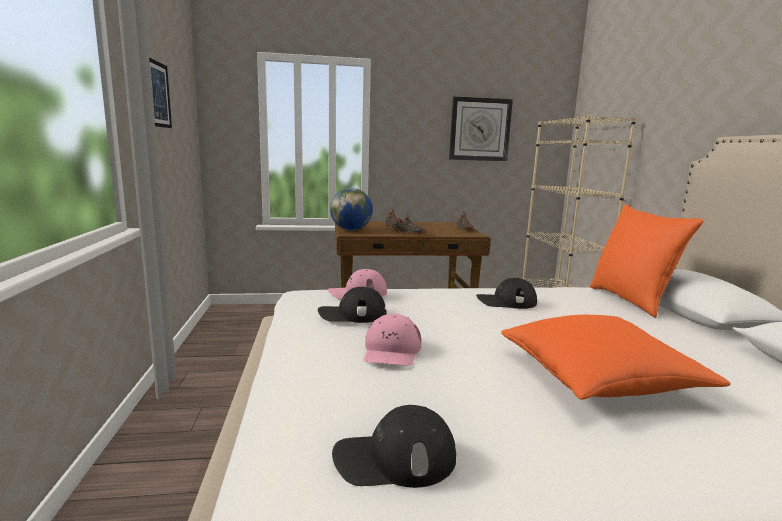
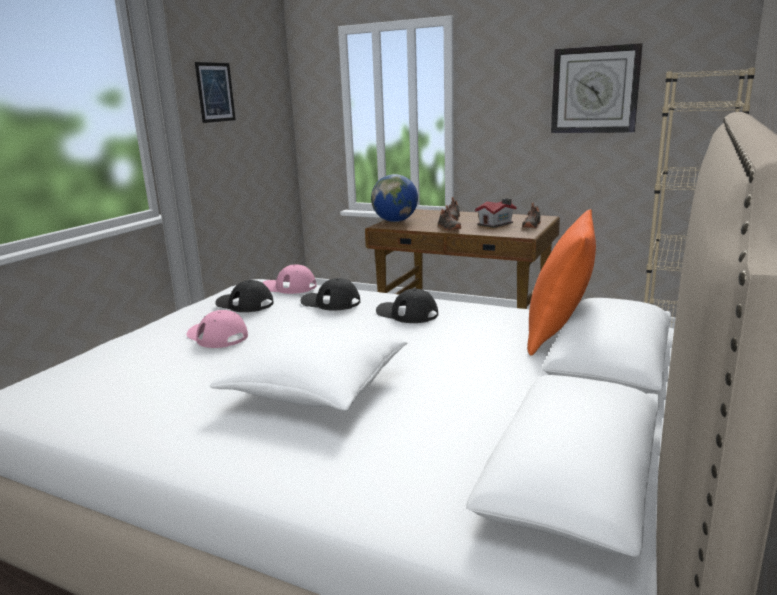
camera: 35 degrees right, 5 degrees up
(391, 351) = (217, 336): pink cap -> pink cap turned 90 degrees clockwise
(394, 458) = (85, 394): black cap -> black cap (330, 302)
(436, 228) = (496, 224): none -> toy house
(598, 378) = (316, 389): orange pillow -> white pillow

